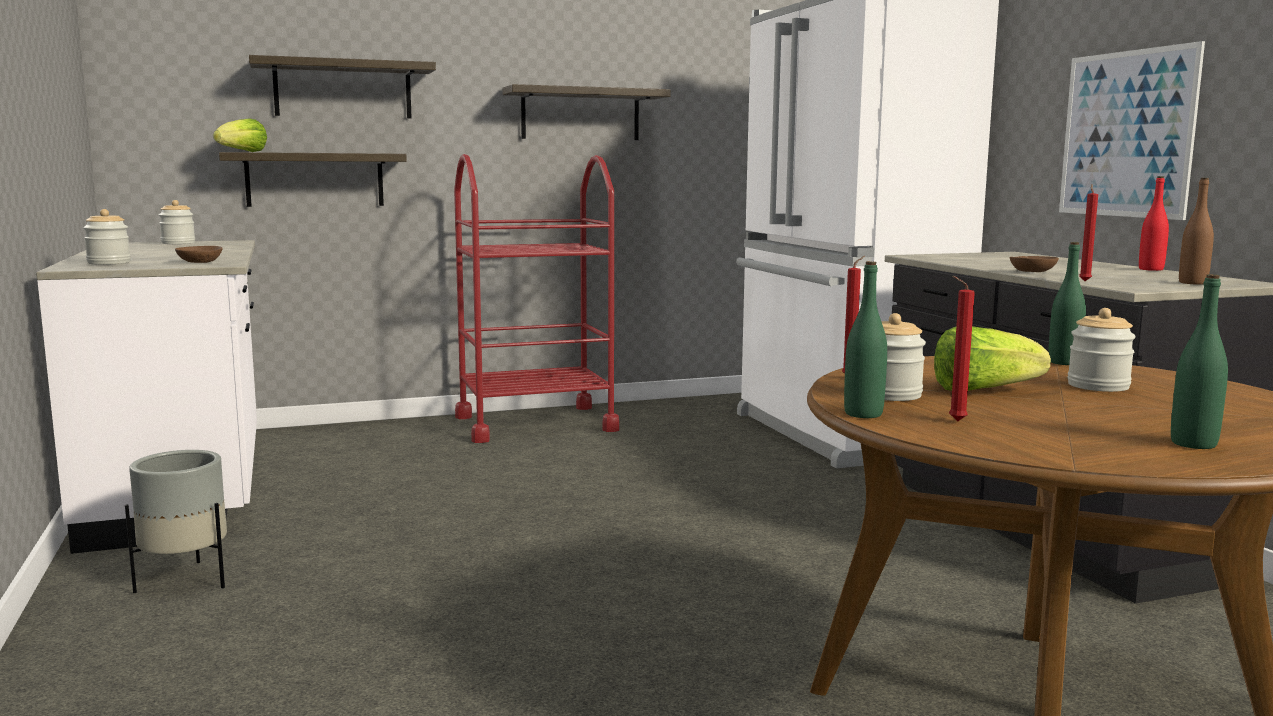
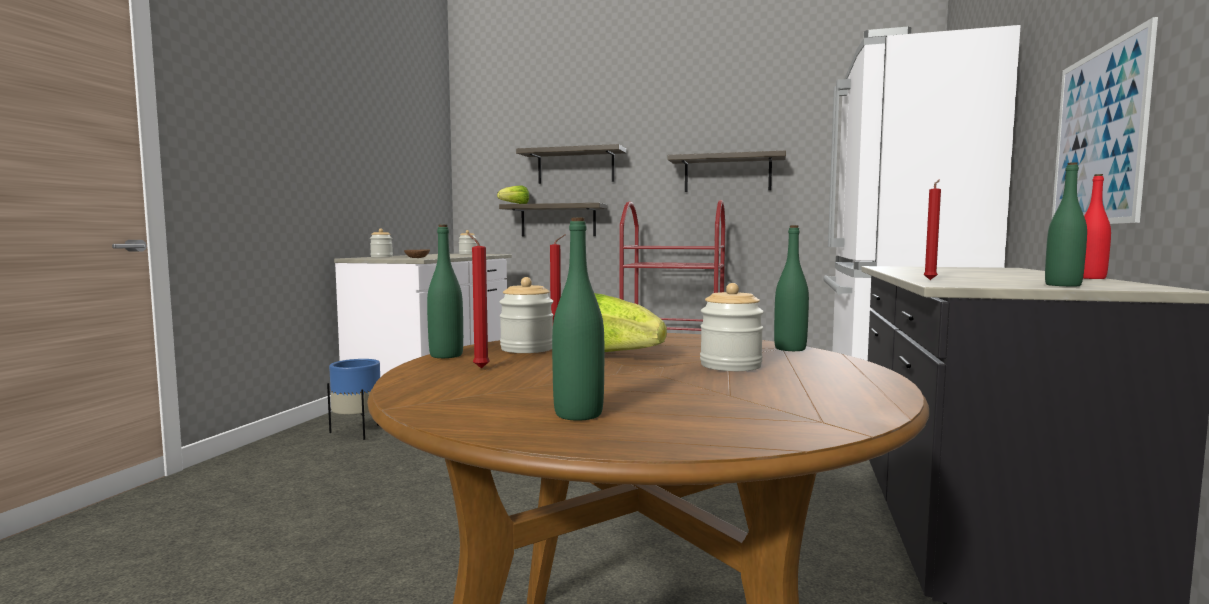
camera: 35 degrees right, 5 degrees down
(186, 581) = (357, 432): grey planter -> blue planter
(1033, 272) = (923, 275): brown bowl -> none
(1192, 283) = (1063, 285): brown bottle -> green bottle

